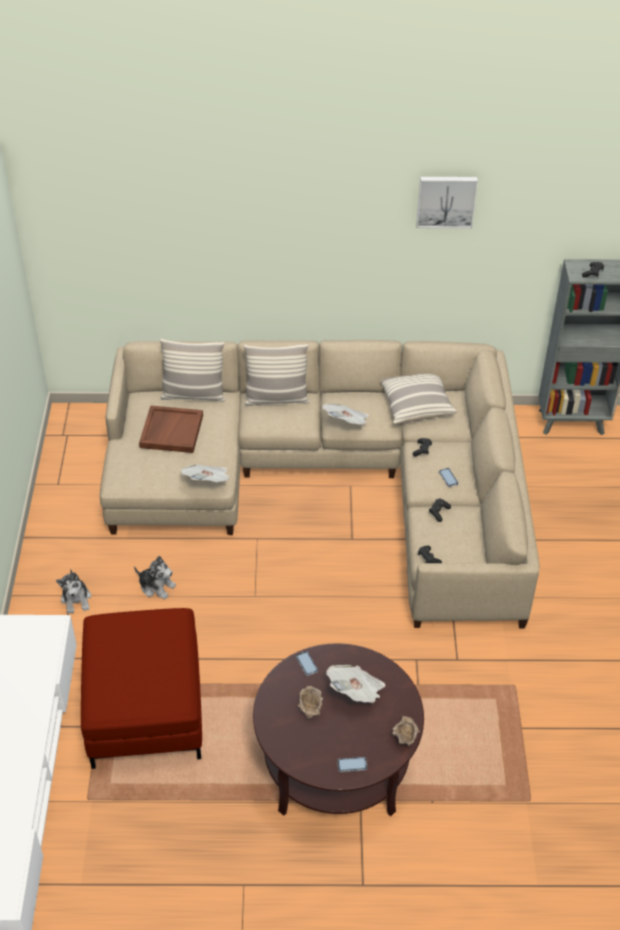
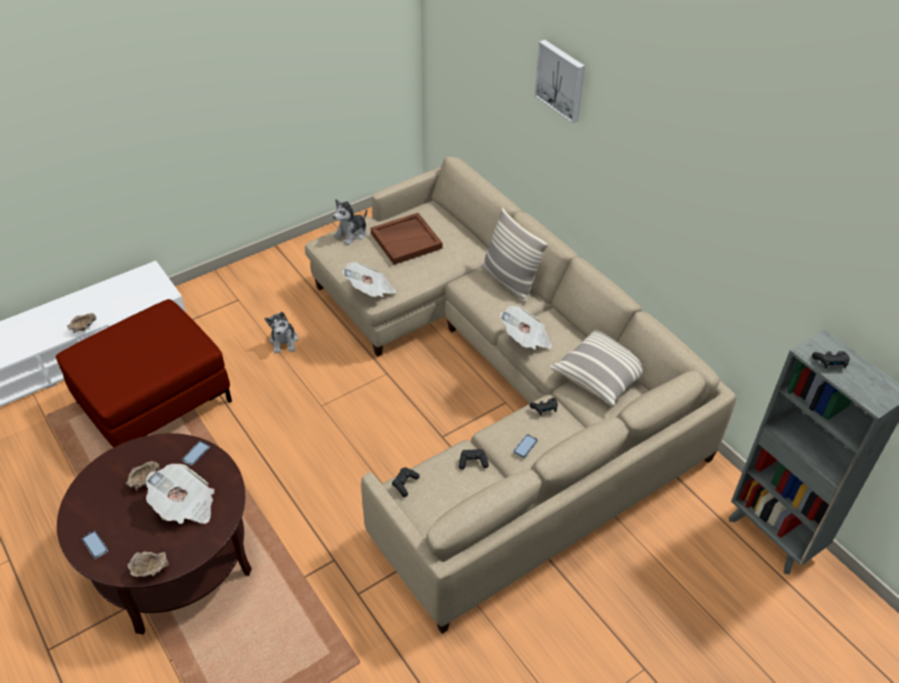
camera: 55 degrees right, 0 degrees up
(45, 704) = (84, 329): none -> beige bowl
(76, 599) = (236, 305): plush toy -> plush toy (352, 234)
(193, 395) = (462, 232): pillow -> none
(446, 200) = (726, 171): picture -> picture (561, 80)

